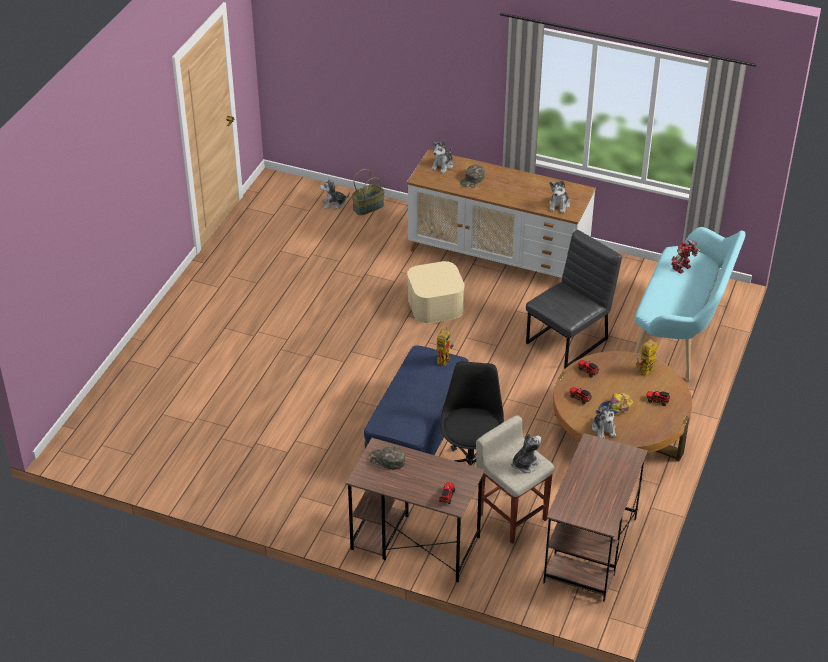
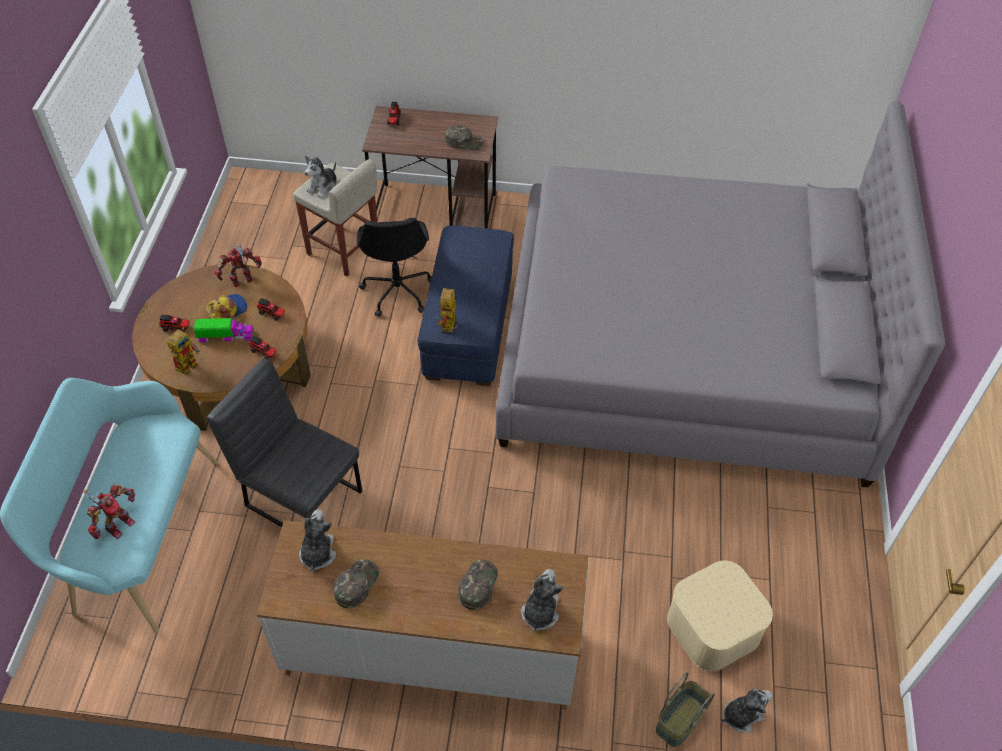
camera: 165 degrees right, 10 degrees up
(250, 384) = (685, 347): none -> grey bed
(435, 305) = (502, 520): beige storage box -> beige storage box (713, 627)
(539, 190) = (356, 584): none -> green cap
(569, 340) = (301, 496): grey chair -> grey chair turned 90 degrees clockwise
(590, 551) = (260, 232): brown desk -> none
(604, 429) = (242, 280): plush toy -> toy robot
(617, 388) = (225, 336): none -> toy truck

